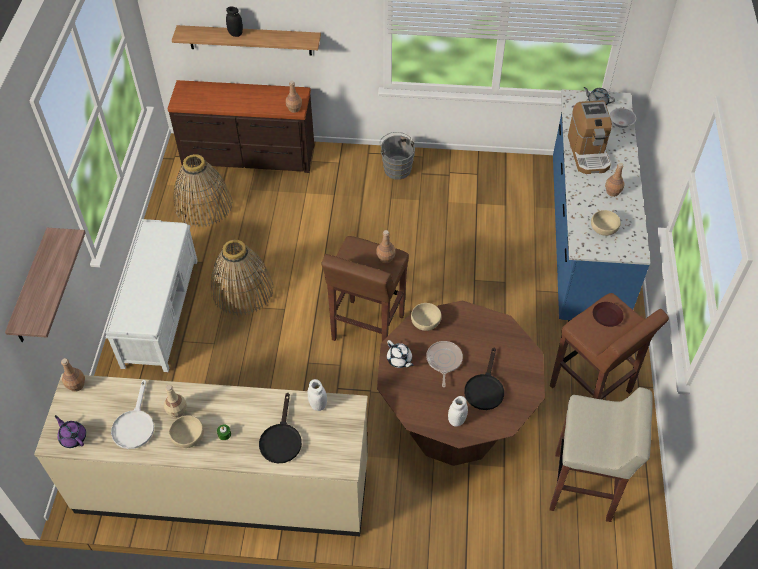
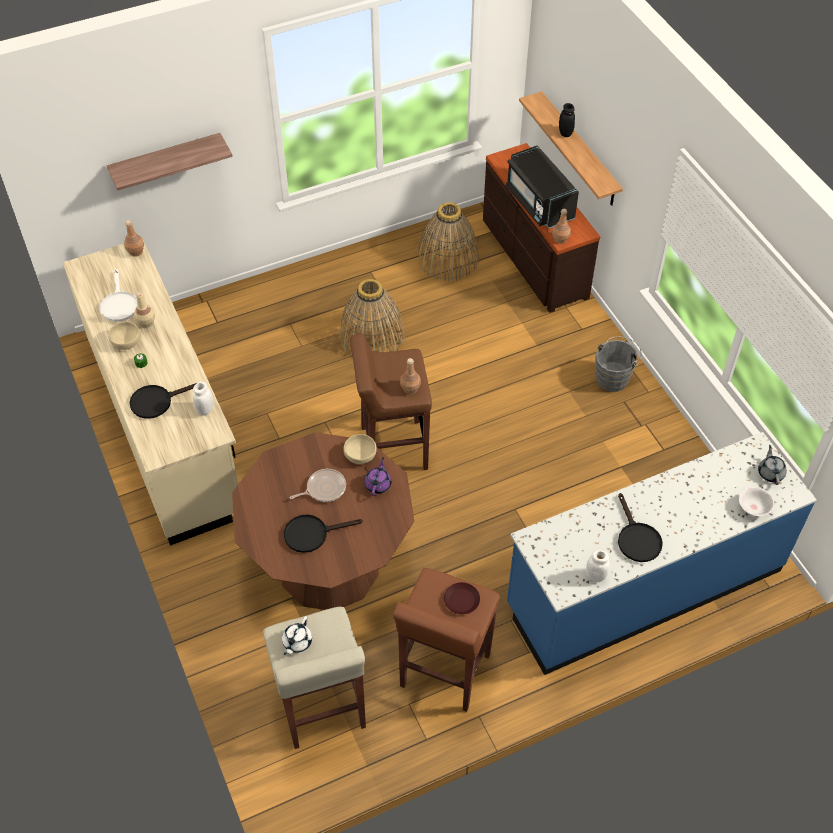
camera: 60 degrees right, 0 degrees up
(73, 437) = (88, 275): purple teapot -> purple teapot (378, 484)
(134, 425) = (119, 304): white frying pan -> white frying pan turned 75 degrees counterclockwise
(160, 311) = (310, 293): white bench -> none
(246, 102) = (539, 203): none -> black microwave
(399, 360) = (304, 454): white teapot -> white teapot (297, 642)
(456, 420) = (263, 526): white jar -> white jar (595, 576)
(588, 152) = (680, 494): coffee machine -> none
(604, 229) = (574, 550): beige bowl -> none
(612, 192) = (636, 538): brown bottle -> black frying pan

